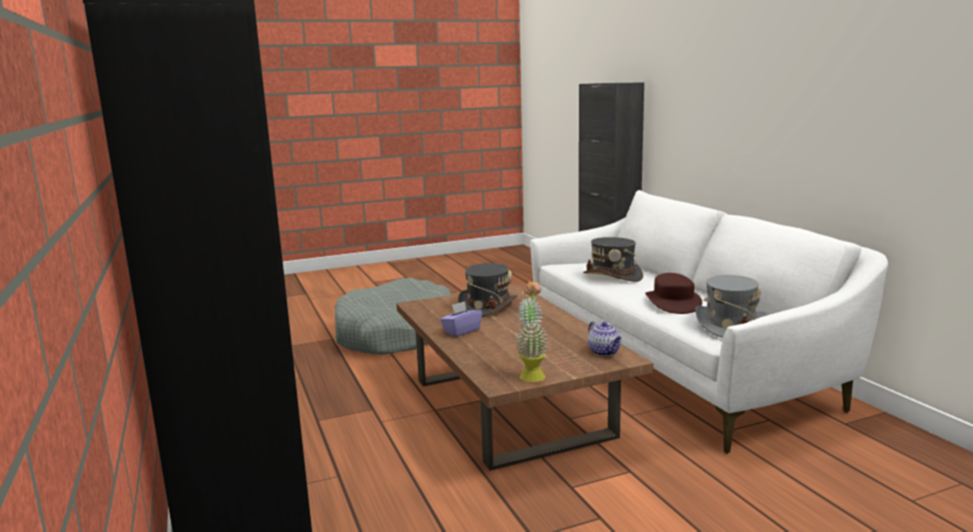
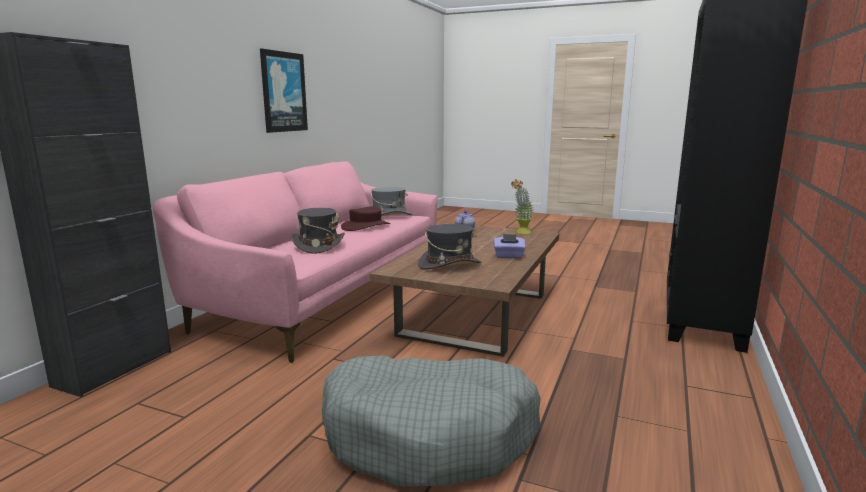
camera: 135 degrees left, 0 degrees up
(676, 363) = (324, 295): white sofa -> pink sofa
(814, 115) = (283, 92): none -> picture

